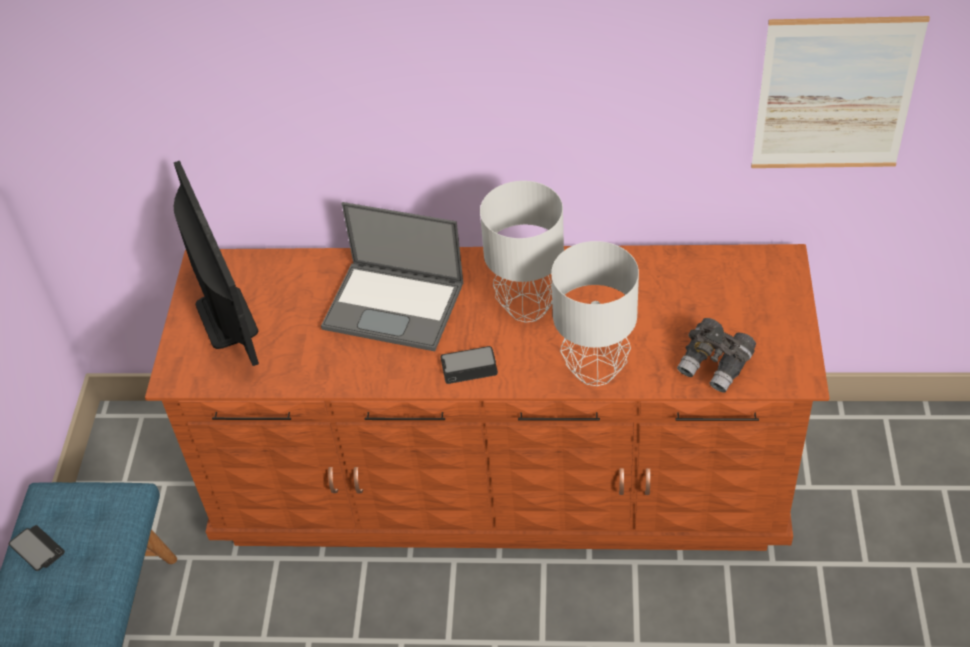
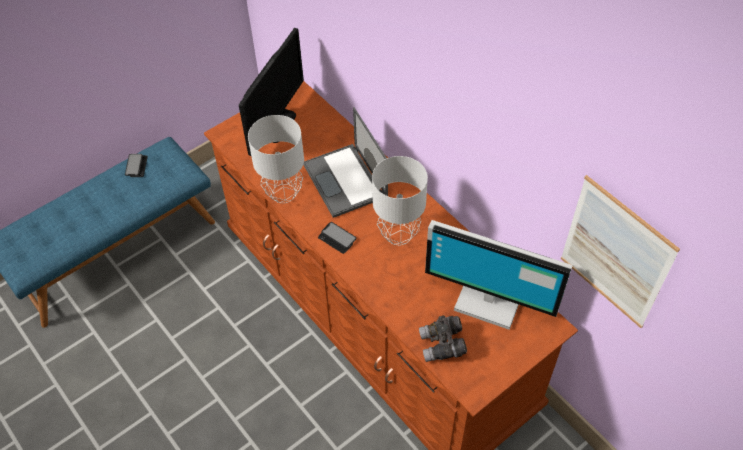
camera: 45 degrees right, 5 degrees up
(596, 369) = (387, 293): grey table lamp -> grey table lamp (284, 193)
(697, 288) = (489, 300): none -> monitor

